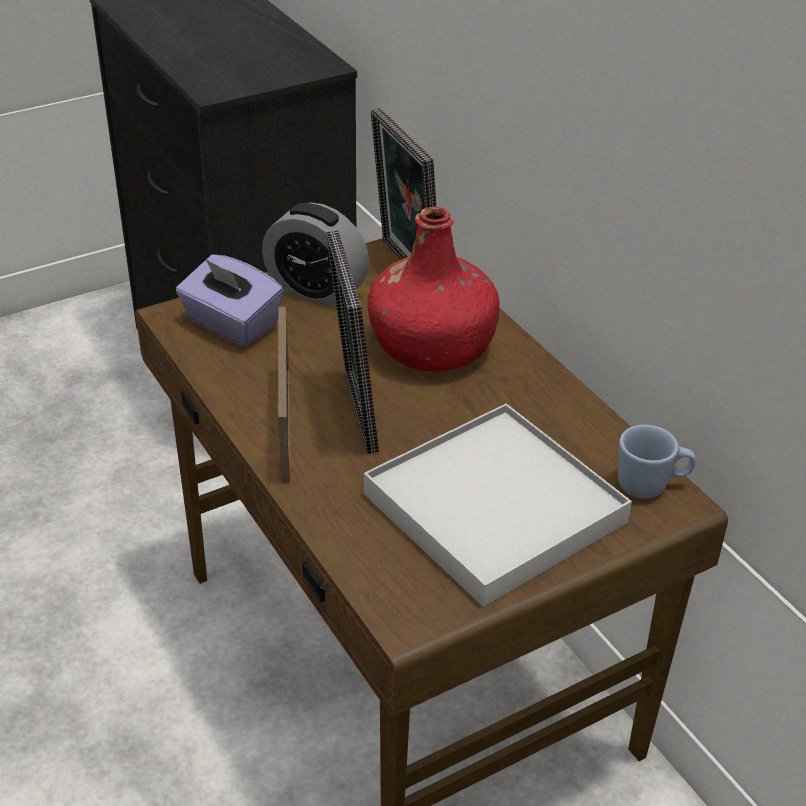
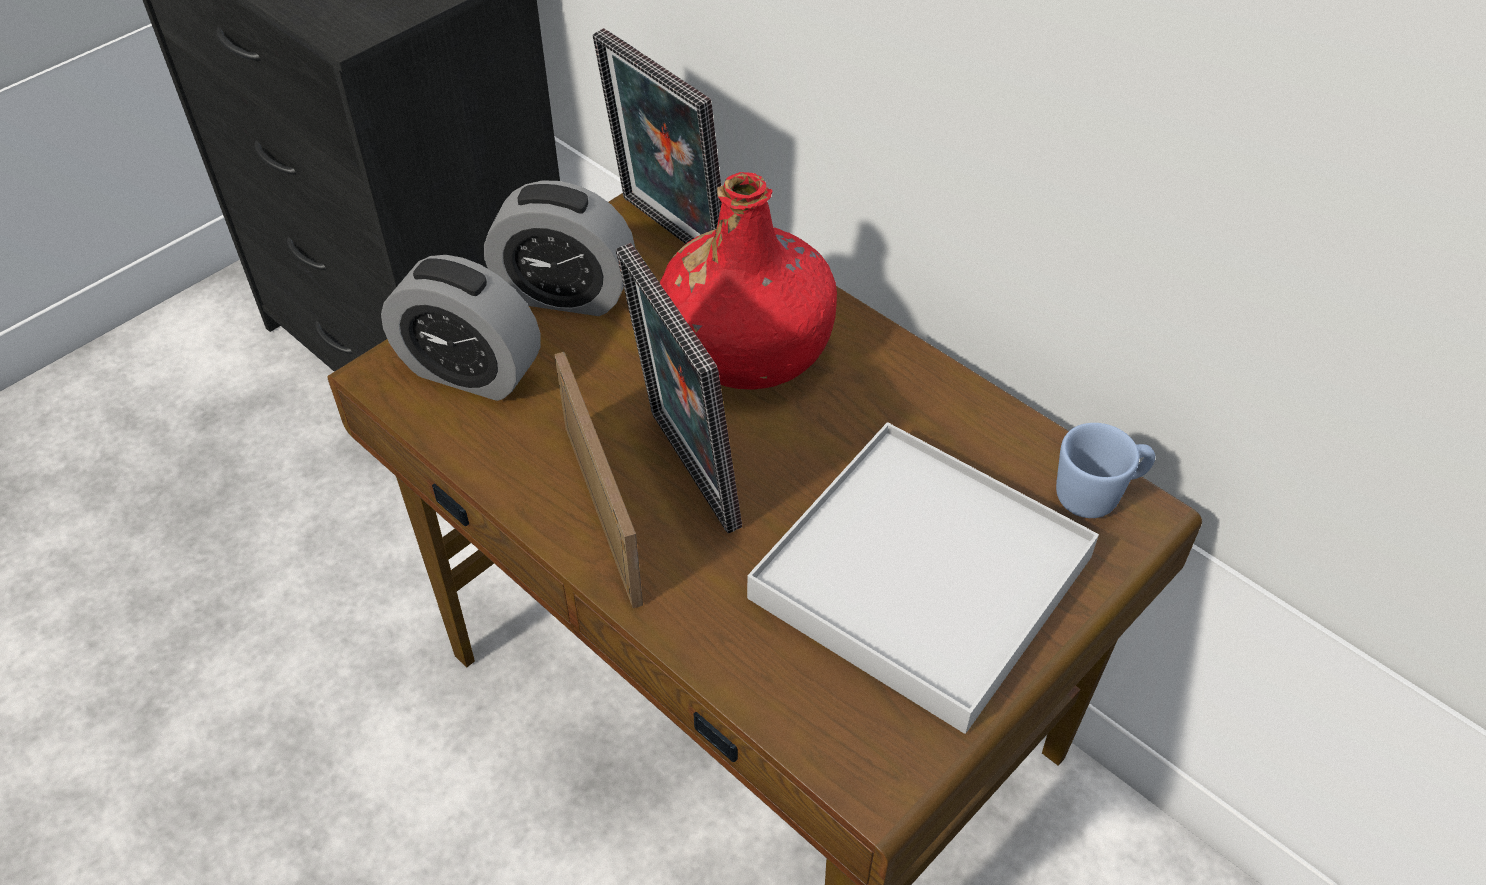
camera: 15 degrees left, 10 degrees up
(231, 324) = (470, 371): purple tissue box -> alarm clock

